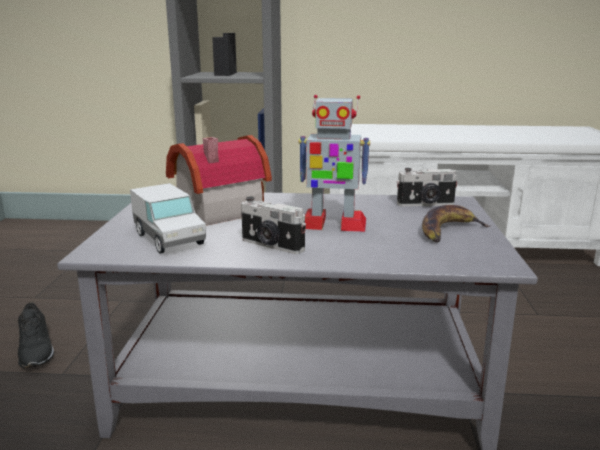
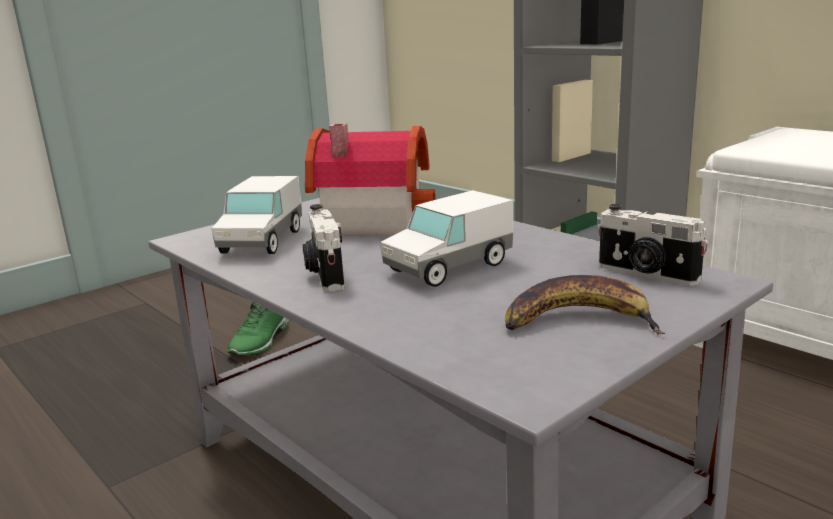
camera: 45 degrees right, 0 degrees up
(37, 349) = (262, 340): black shoe -> green shoe
(332, 224) = (449, 267): toy robot -> toy truck

